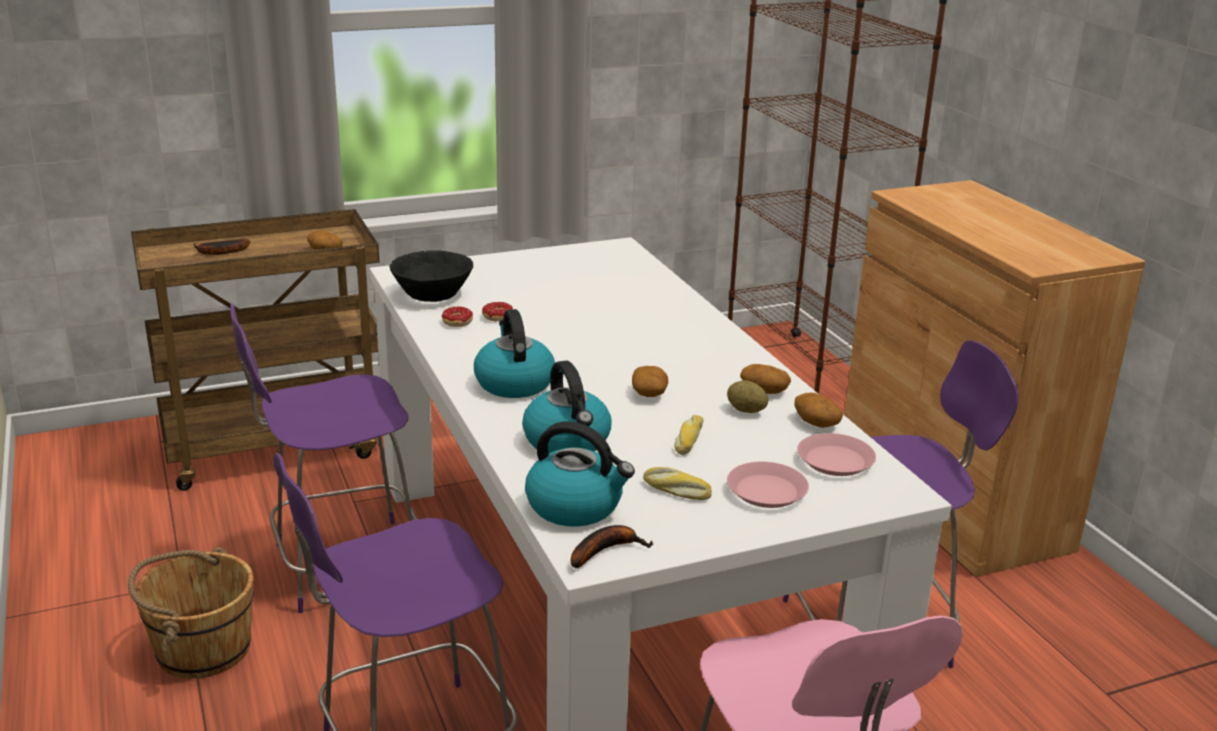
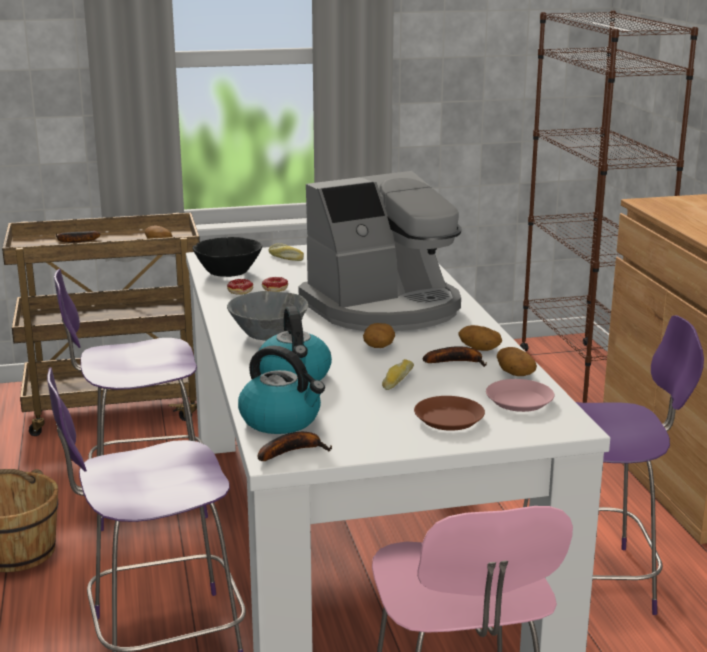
camera: 10 degrees right, 5 degrees down
(513, 383) = (268, 334): kettle -> grey bowl
(635, 339) = (384, 308): none -> coffee machine
(675, 491) = (370, 414): bread -> bread (285, 257)
(746, 411) = (457, 362): potato -> banana
(767, 491) = (449, 419): pink plate -> brown plate

